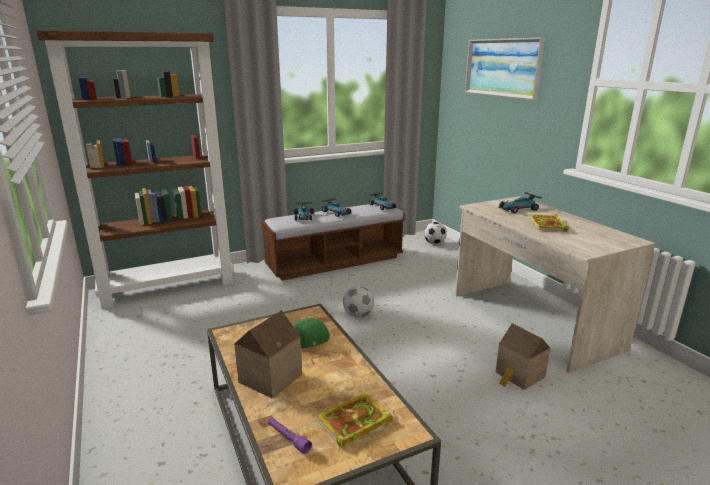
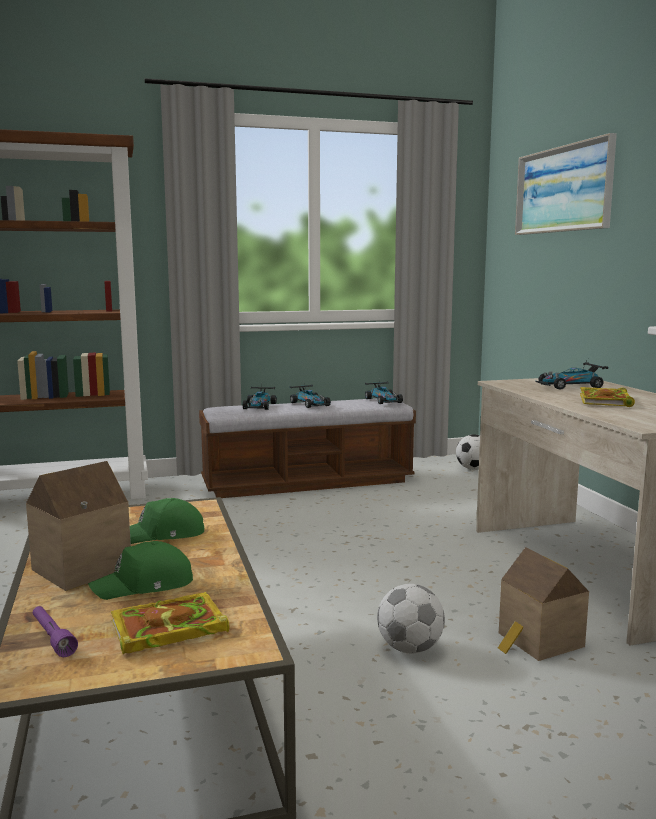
camera: 10 degrees right, 10 degrees down
(318, 388) = (145, 585): none -> green cap
(358, 315) = (309, 545): football -> football (410, 648)

